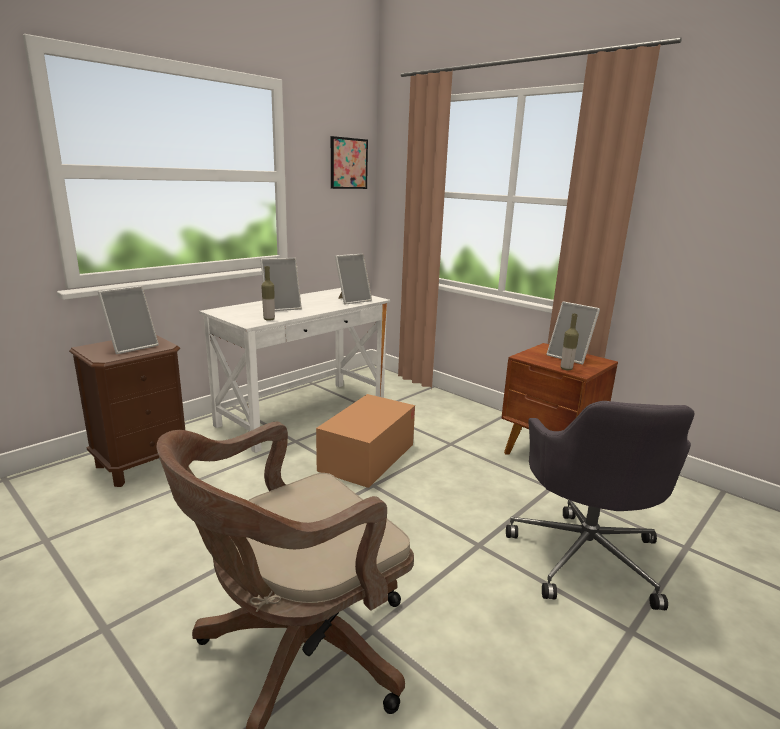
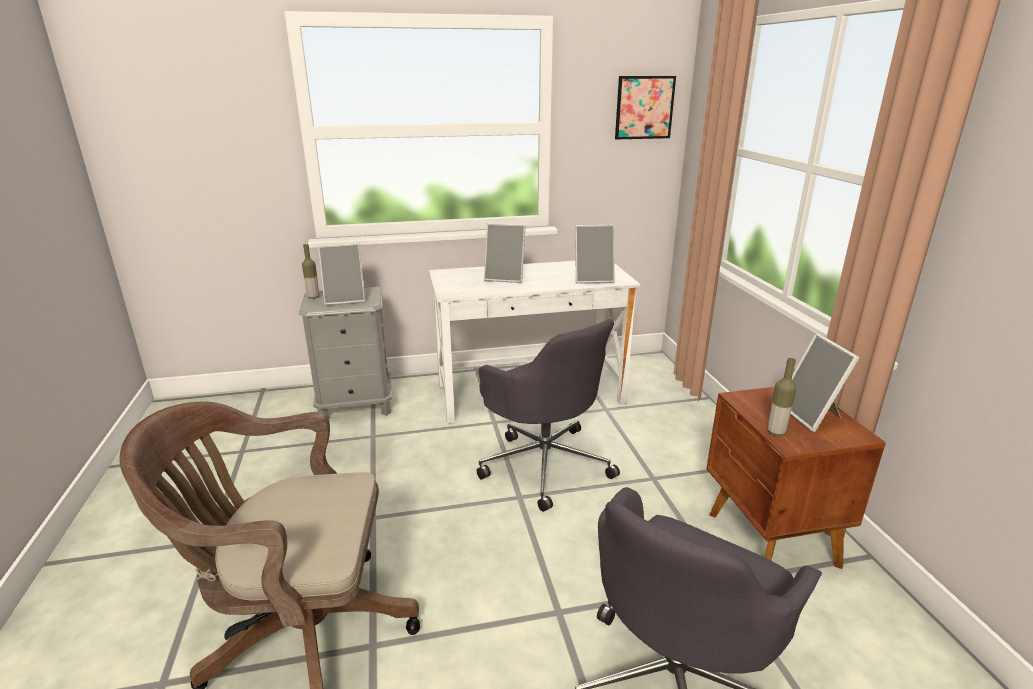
camera: 35 degrees right, 5 degrees up
(143, 463) = (356, 405): brown nightstand -> grey nightstand
(269, 319) = (472, 291): bottle -> bottle (313, 297)
(367, 457) = (545, 463): cardboard box -> grey office chair

